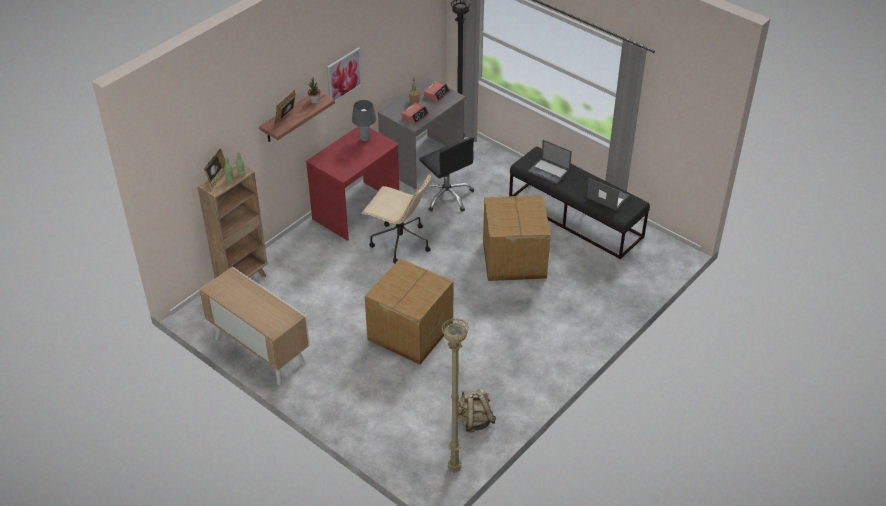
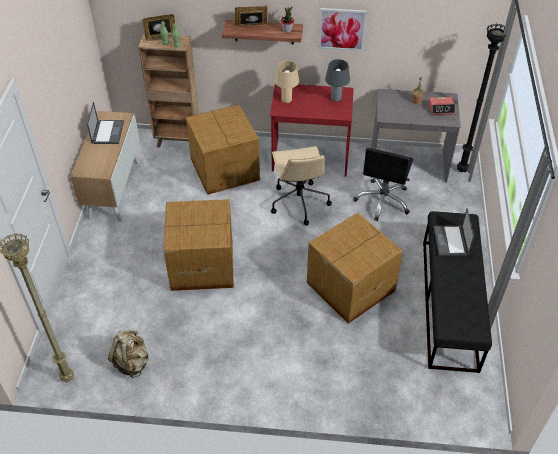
camera: 55 degrees right, 5 degrees up
(312, 266) = (225, 168): none -> cardboard box
(336, 165) = (286, 100): none -> beige table lamp
(415, 116) = (397, 111): alarm clock -> none
(607, 197) = (462, 303): laptop -> laptop (107, 132)

